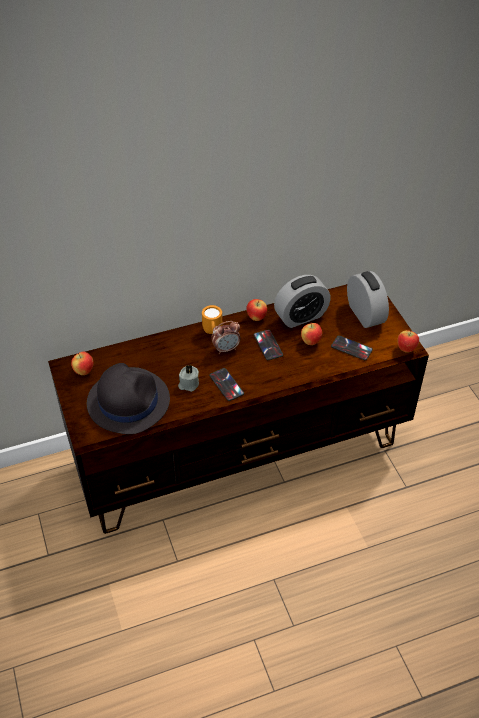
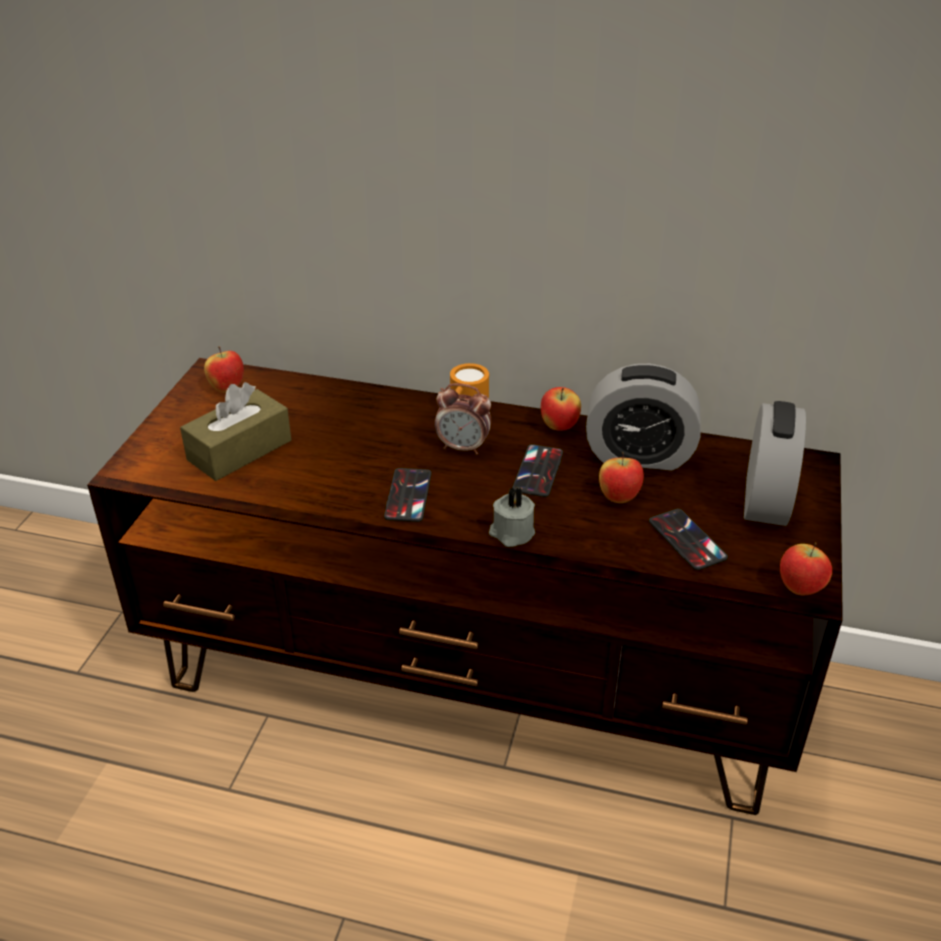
camera: 35 degrees right, 10 degrees down
(128, 401) = (239, 450): black hat -> brown tissue box
(188, 384) = (351, 468): grey candle -> grey candle (511, 533)

